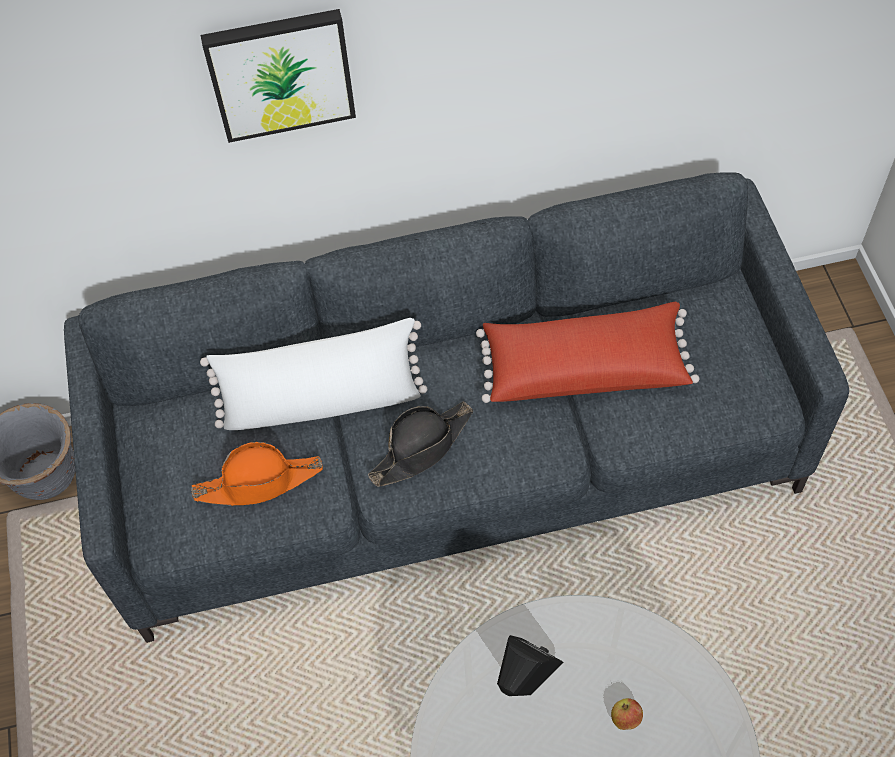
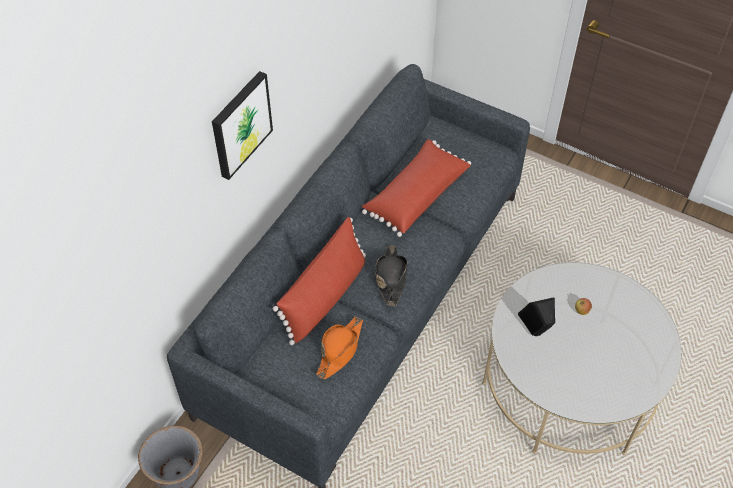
camera: 50 degrees left, 5 degrees down
(322, 402) = (325, 296): white pillow -> red pillow

